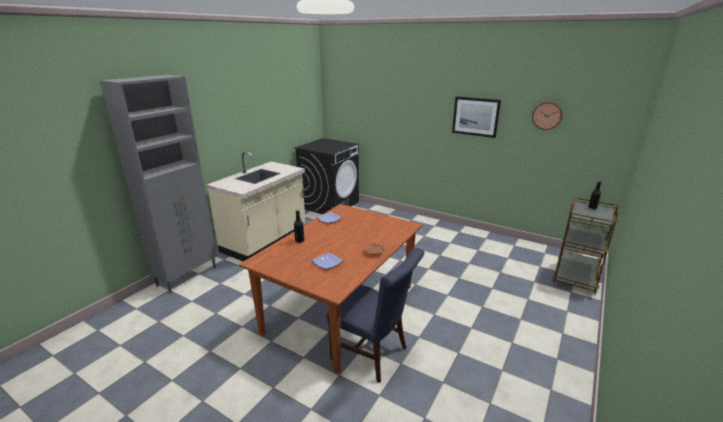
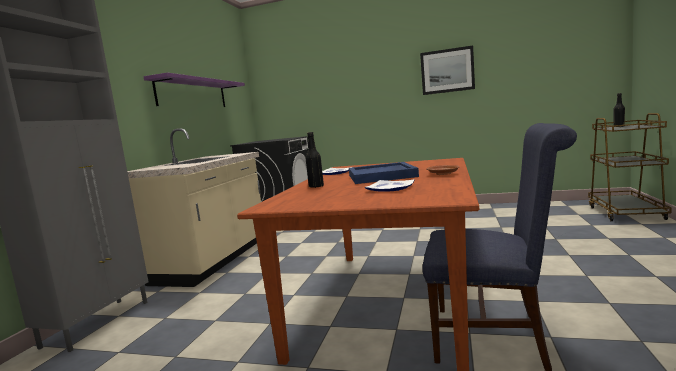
camera: 15 degrees left, 15 degrees down
(265, 115) = (193, 94): none -> purple shelf
(344, 239) = (382, 176): none -> blue tray
(547, 115) = (527, 51): wall clock -> none

